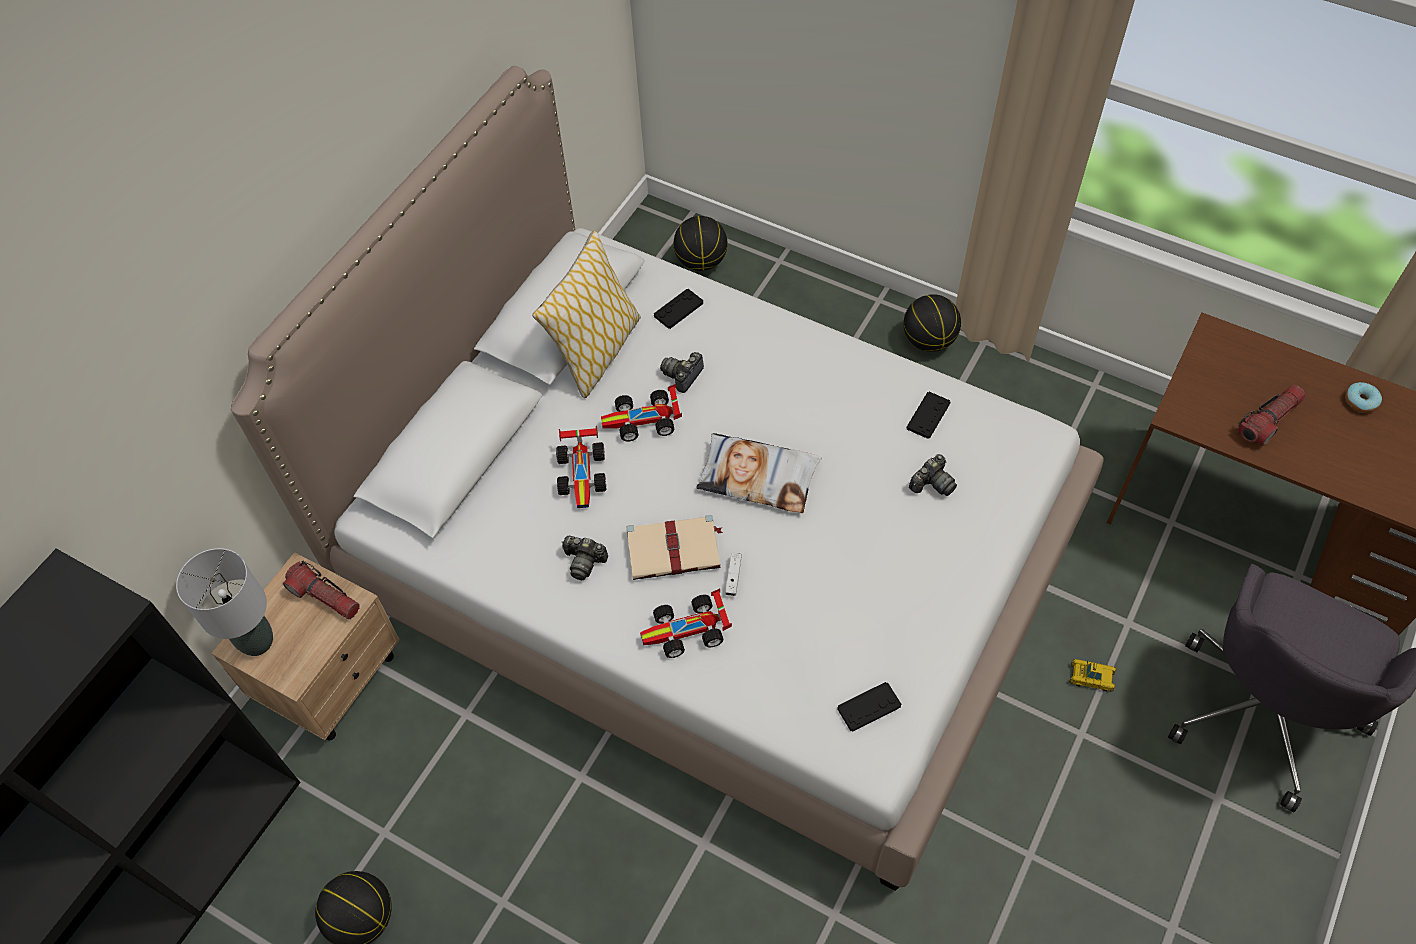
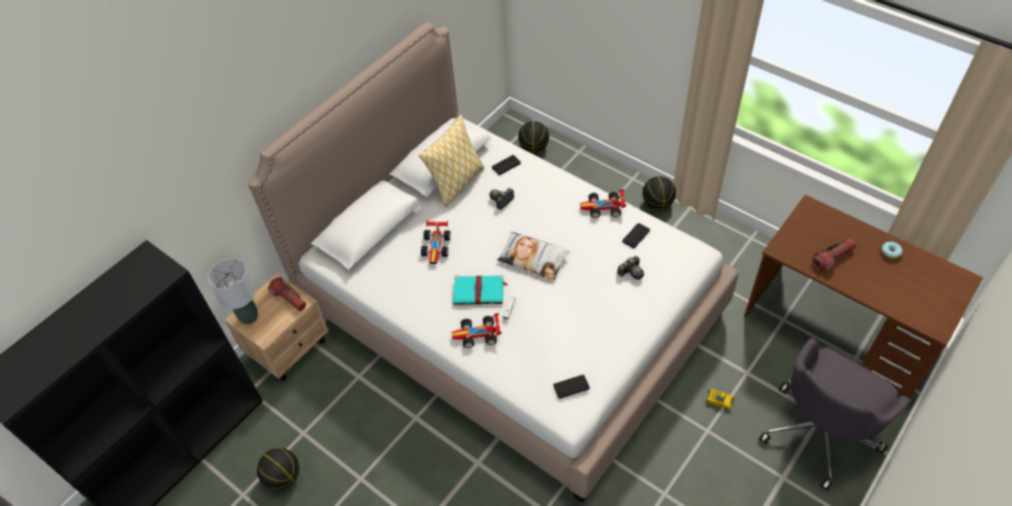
camera: 10 degrees right, 5 degrees down
(584, 562) = (428, 292): camera -> none
(644, 421) = (475, 222): toy car -> toy car (603, 208)
(675, 549) = (479, 291): beige book -> turquoise book

